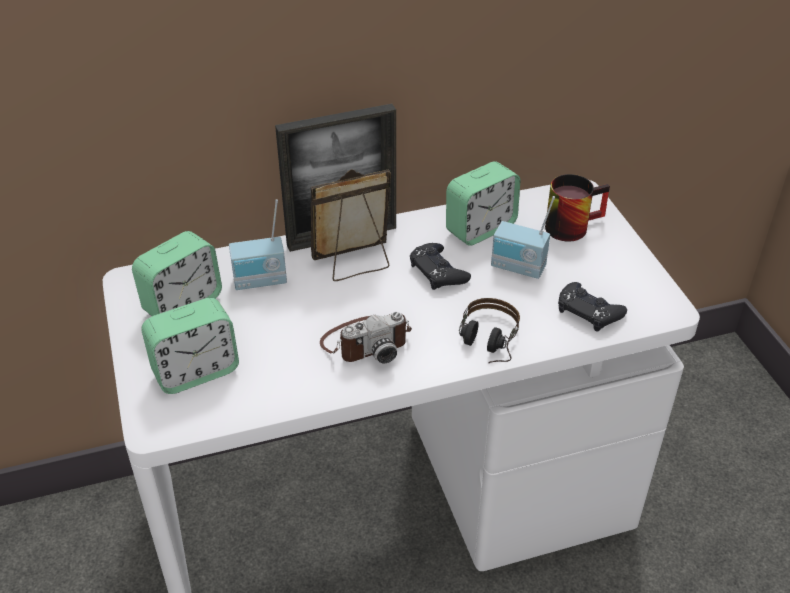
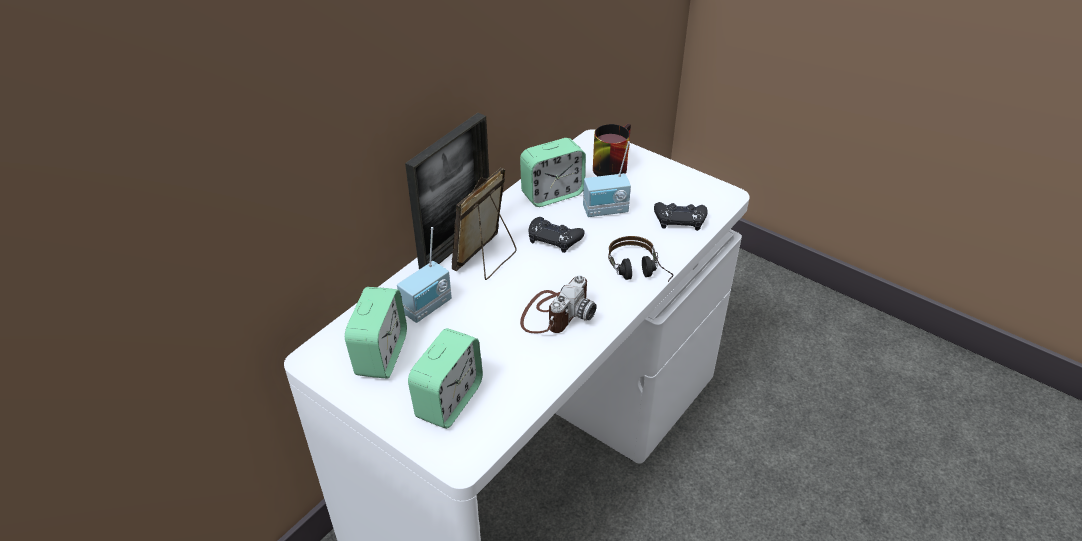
camera: 35 degrees left, 0 degrees up
(480, 228) = (552, 194): alarm clock -> alarm clock turned 45 degrees clockwise

